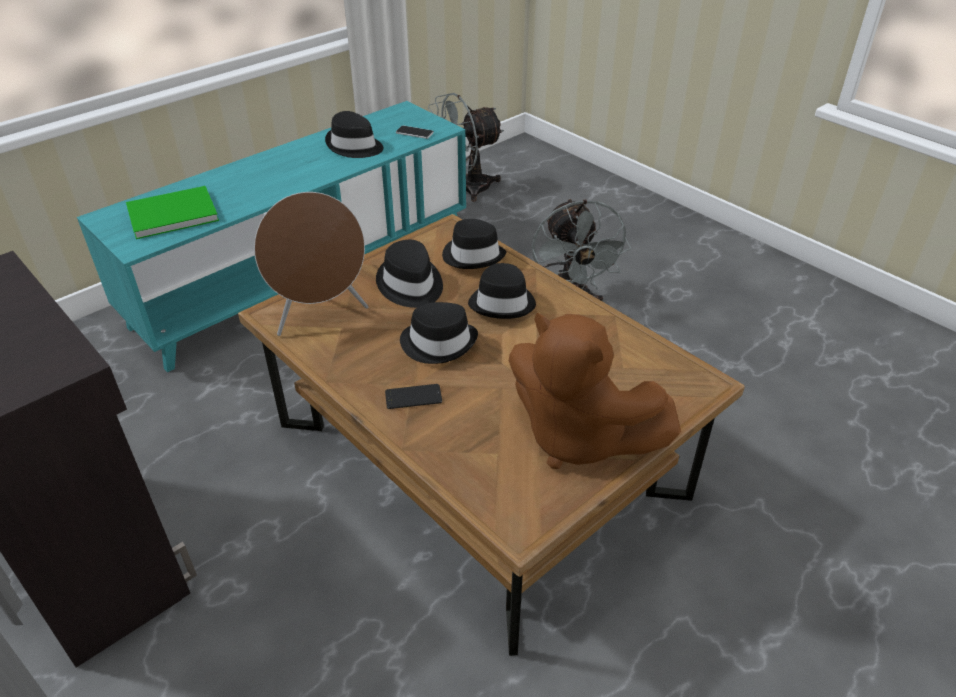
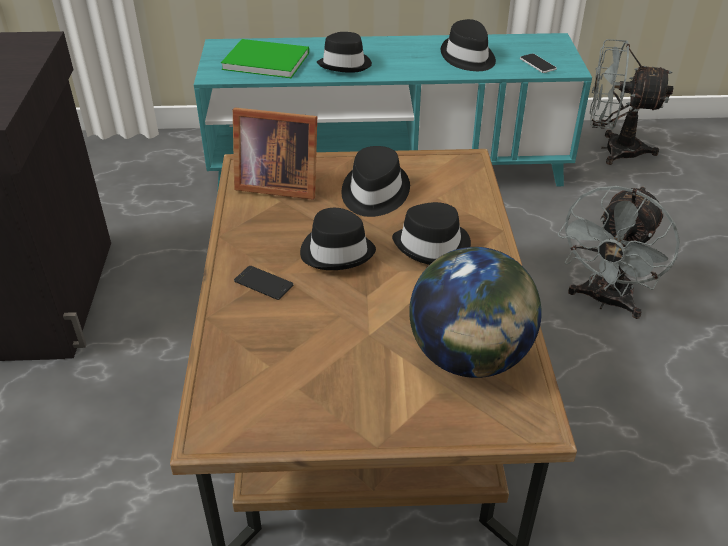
camera: 40 degrees right, 0 degrees up
(320, 315) = (276, 184): brown speaker -> picture frame
(473, 255) = (458, 192): black hat -> black hat (345, 64)
(577, 437) = (349, 394): brown plush toy -> none
(619, 366) = (469, 357): none -> globe

